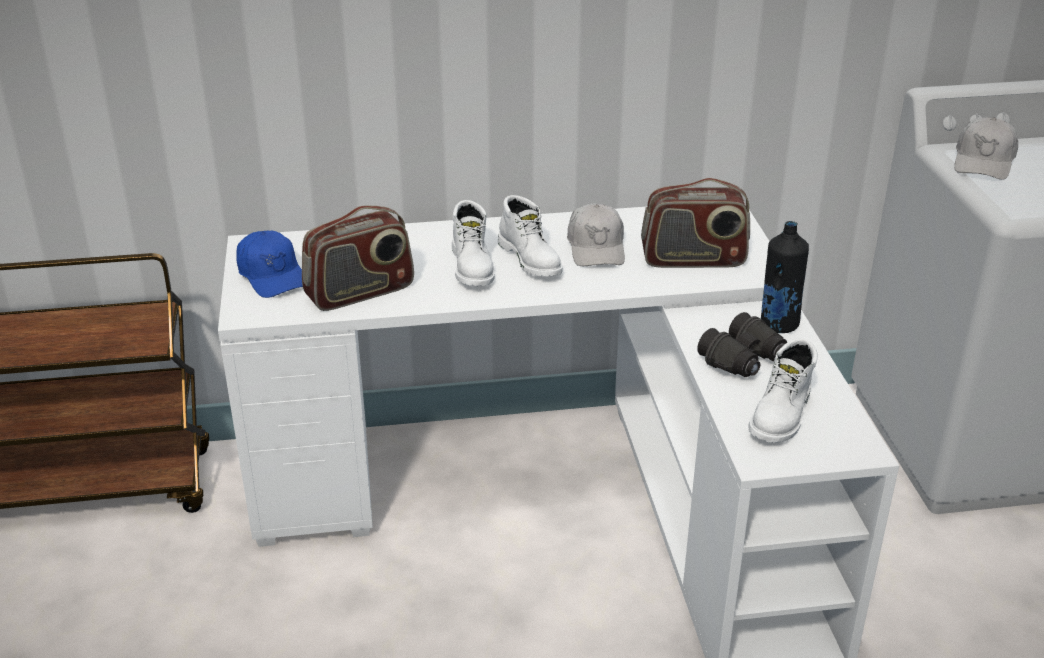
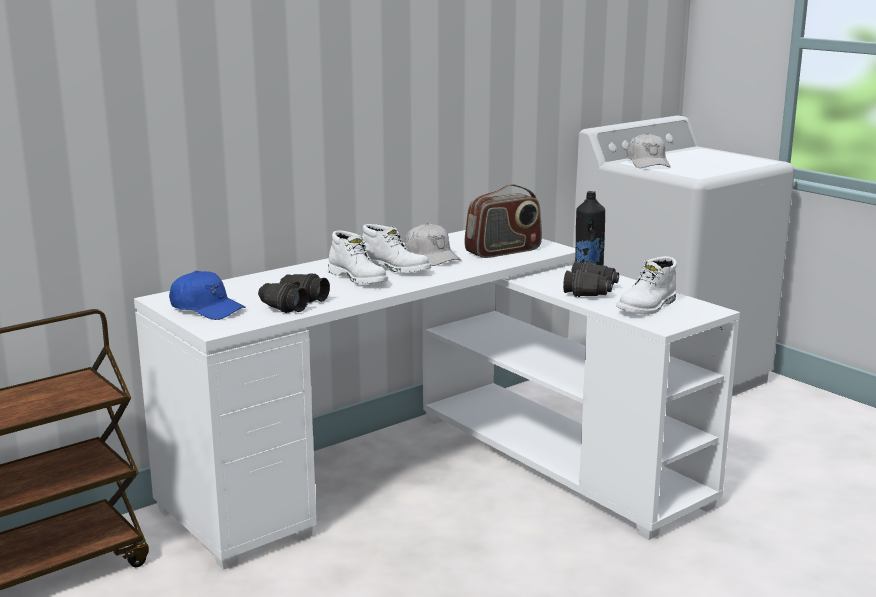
camera: 30 degrees left, 15 degrees down
(360, 292) = (292, 304): radio -> black binoculars
(782, 415) = (648, 307): white boot -> white boot turned 45 degrees clockwise

